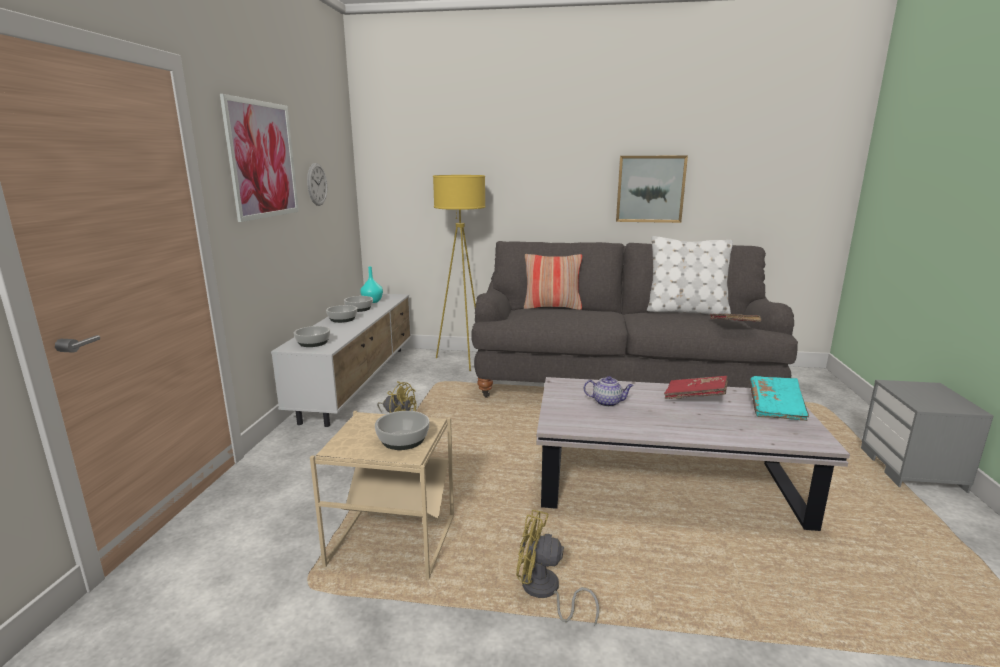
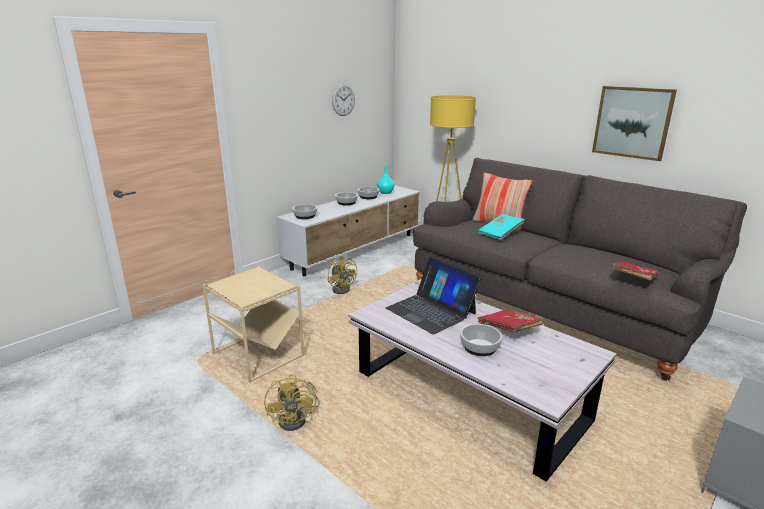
camera: 35 degrees right, 5 degrees up
(262, 160) = (285, 85): picture -> none
(402, 440) = (254, 290): bowl -> bowl (479, 347)
(545, 592) = (297, 419): yellow fan -> yellow fan turned 150 degrees counterclockwise
(608, 402) = (431, 310): teapot -> laptop
(686, 311) = (617, 254): white pillow -> none
(775, 407) = (566, 361): turquoise book -> turquoise book (500, 233)

